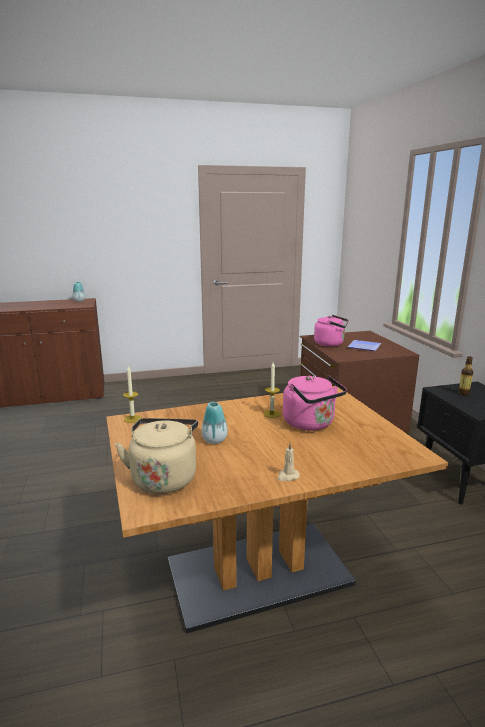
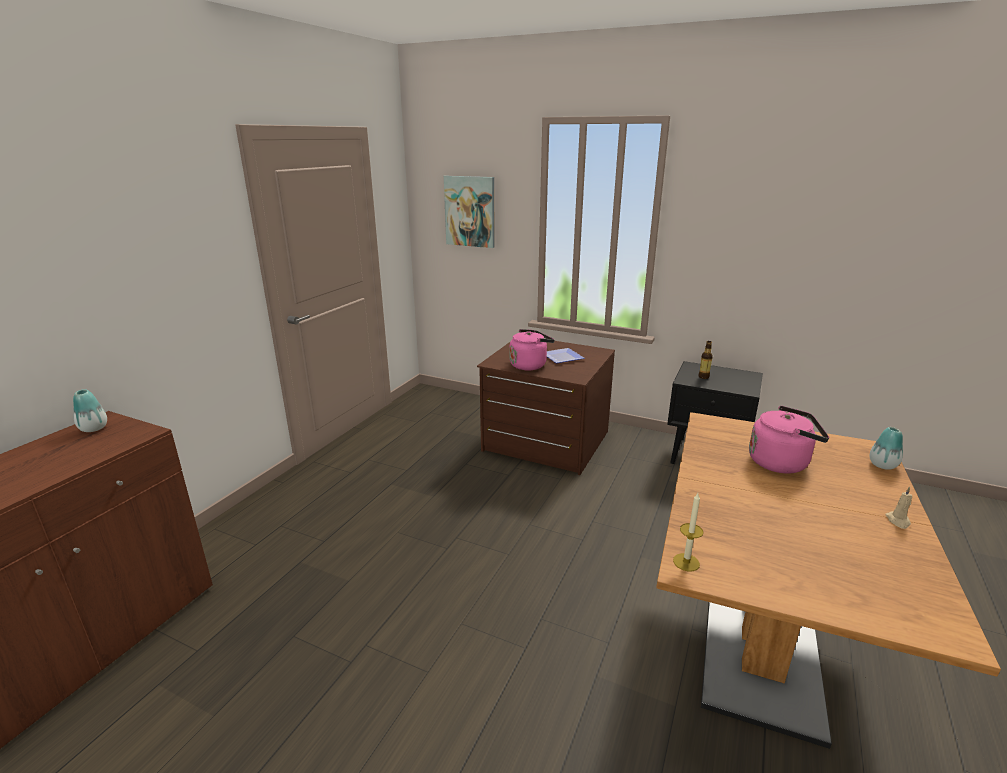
camera: 50 degrees left, 5 degrees up
(164, 477) = (877, 595): beige kettle -> none
(214, 440) = (790, 528): vase -> vase (882, 465)
(271, 414) = (740, 470): candle -> none
(368, 229) = (470, 211): none -> picture

